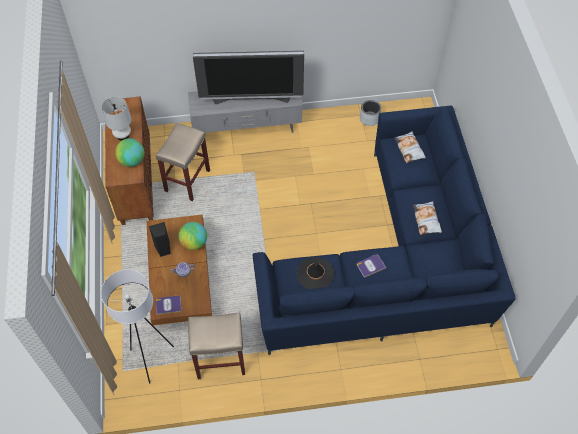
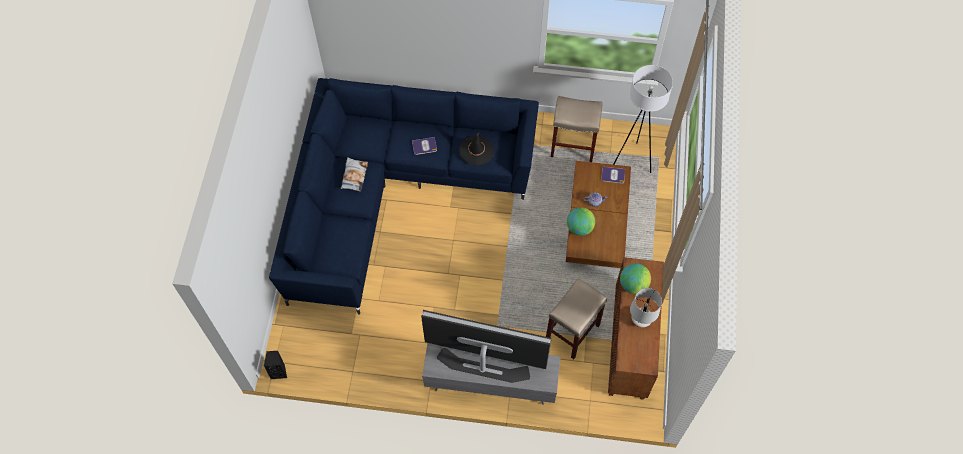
camera: 165 degrees left, 5 degrees up
(163, 249) = (610, 228): black speaker -> black speaker (279, 371)
(369, 119) = (345, 363): grey planter -> none
(409, 149) = (335, 254): pillow -> none

